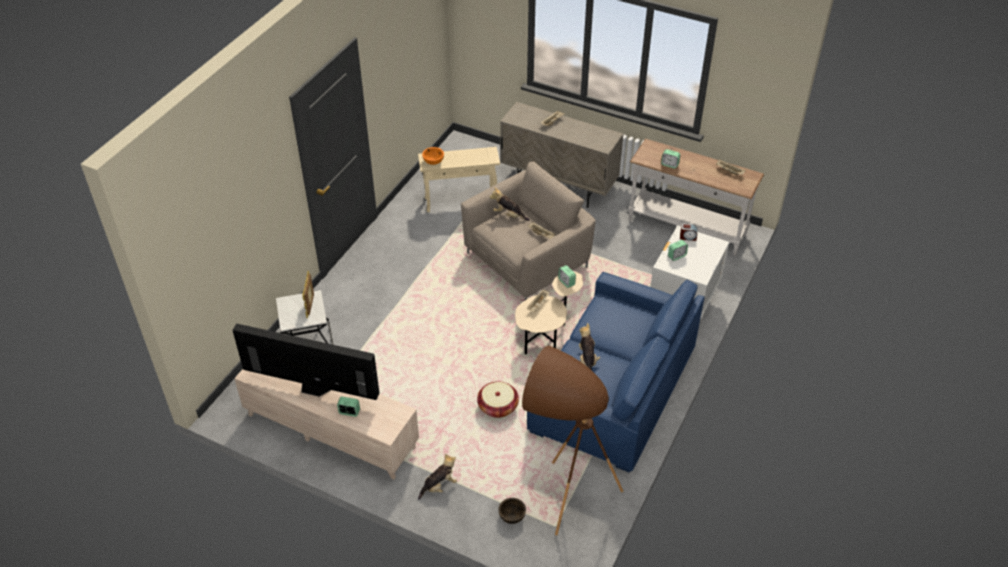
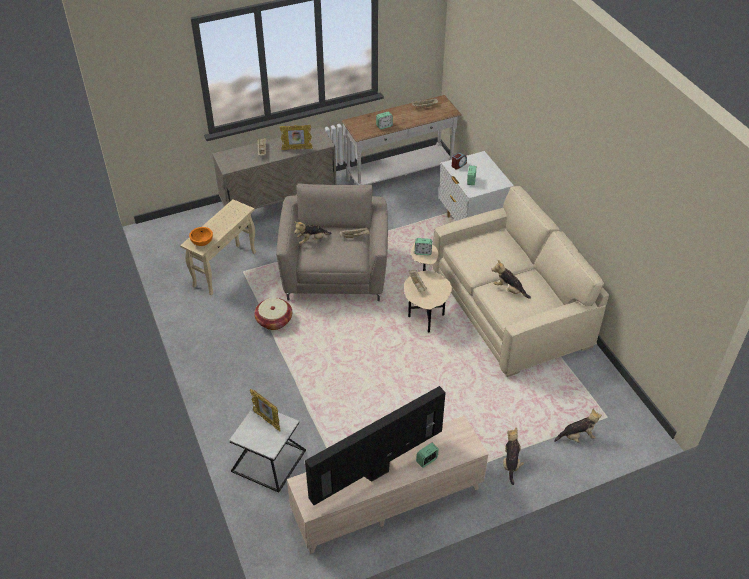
camera: 50 degrees left, 0 degrees up
(498, 407) = (465, 380): basket -> basket (274, 321)
(511, 516) = (577, 436): brown bowl -> plush toy
(562, 488) = (576, 391): brown floor lamp -> none
(577, 137) = (297, 149): none -> picture frame
(613, 389) = (510, 307): blue sofa -> beige sofa

